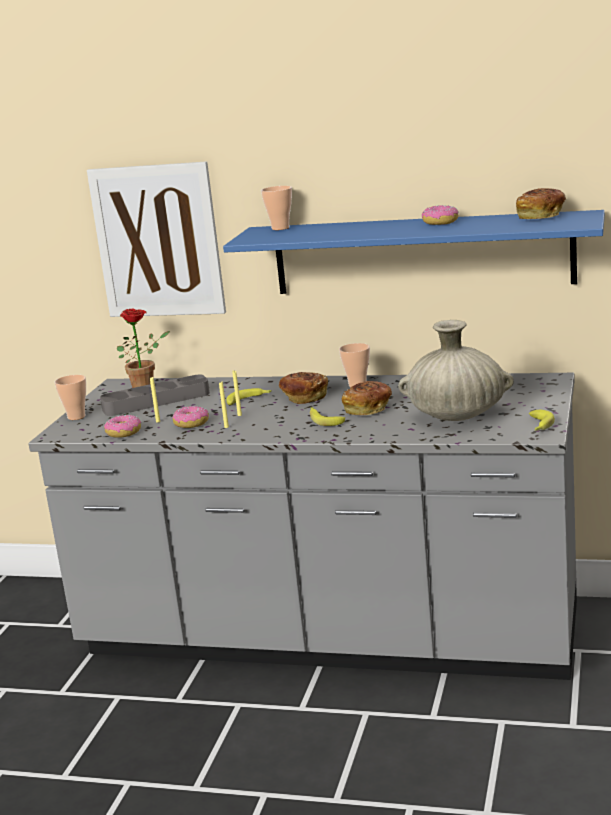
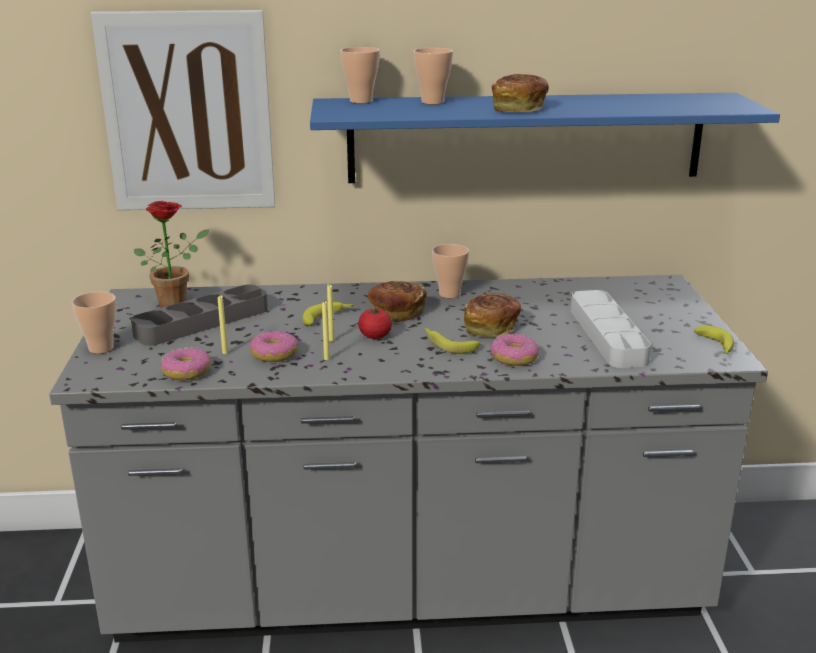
camera: 20 degrees left, 5 degrees up
(274, 413) = (375, 336): none -> tomato
(333, 227) = (432, 102): none -> cup
(440, 222) = (564, 100): donut -> donut (513, 358)
(457, 416) = (607, 335): beige vase -> grey tray
(541, 216) = (678, 97): bread -> bread (519, 109)

